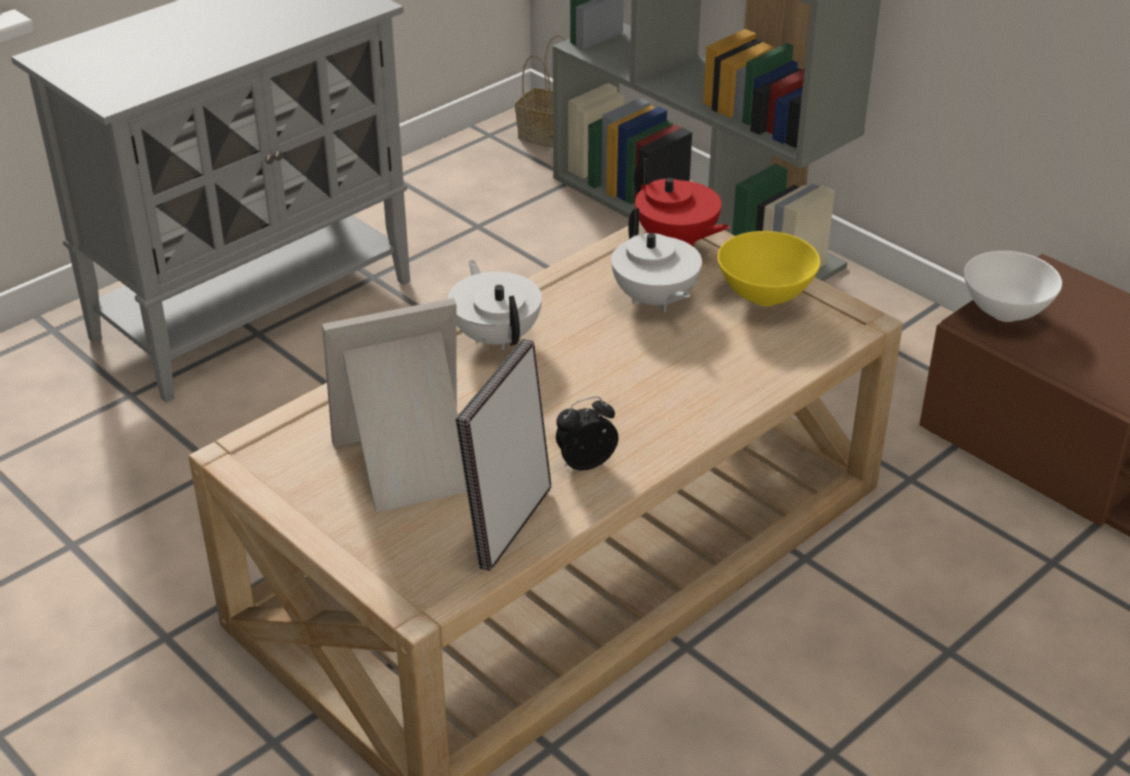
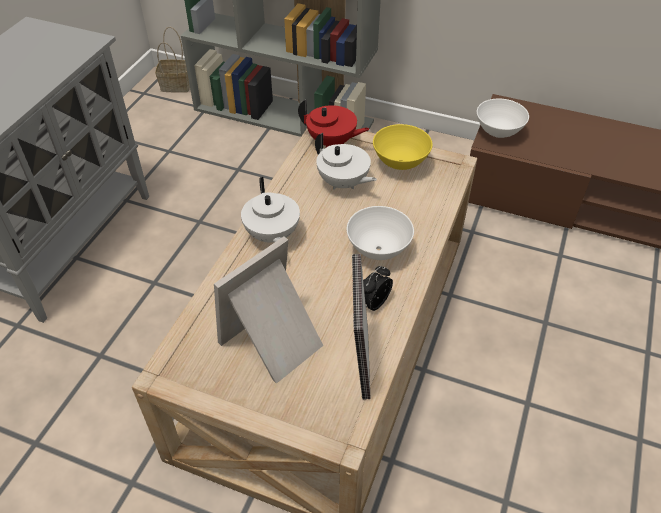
camera: 25 degrees left, 10 degrees up
(496, 336) = (272, 235): white teapot -> white teapot turned 150 degrees counterclockwise
(641, 400) = (378, 250): none -> white bowl

